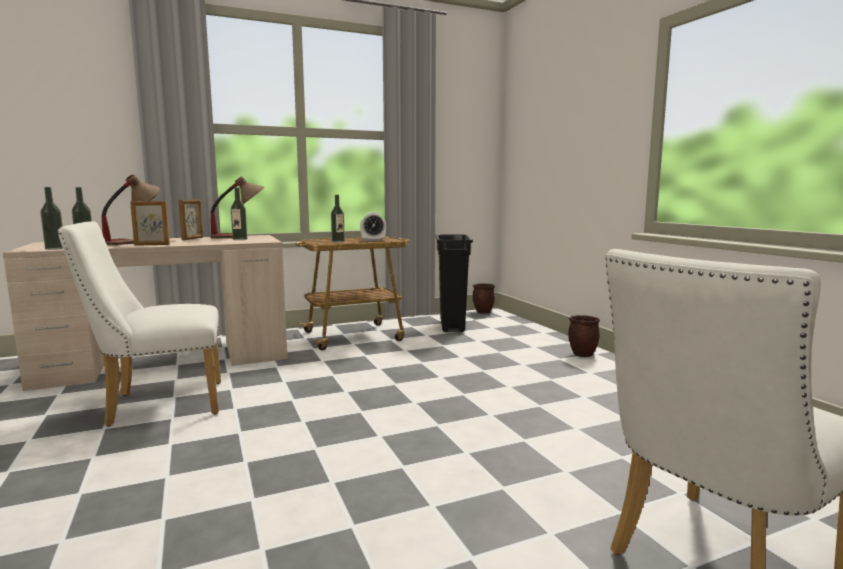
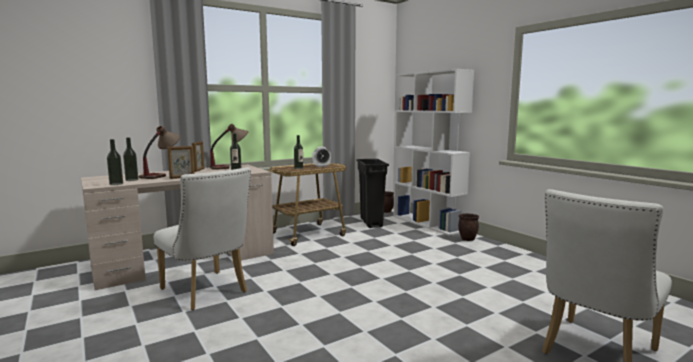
camera: 10 degrees left, 0 degrees up
(157, 404) = (207, 292): white chair -> white chair turned 105 degrees counterclockwise
(534, 330) = (428, 223): none -> white bookcase

